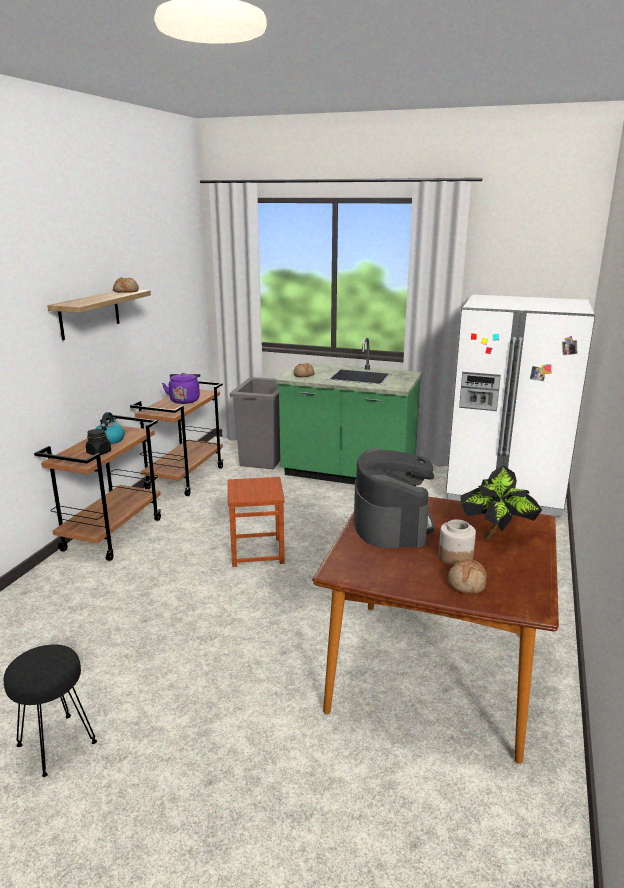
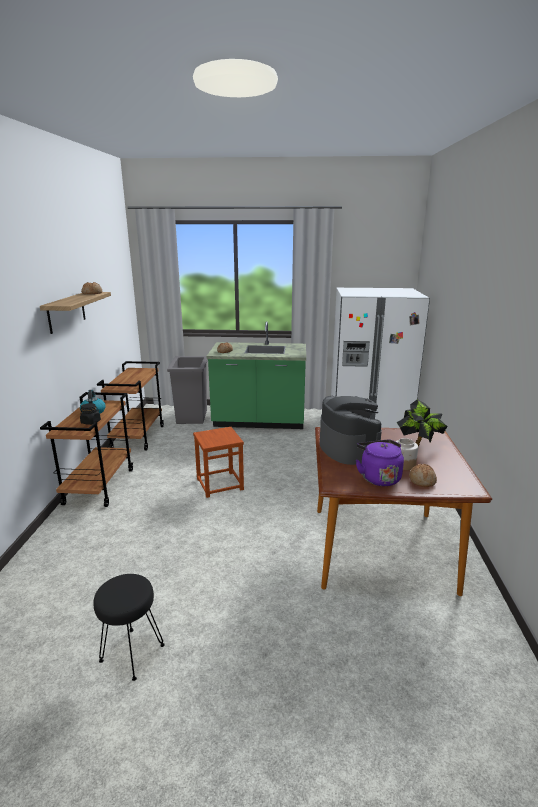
camera: 15 degrees left, 0 degrees up
(185, 400) = (135, 377): purple kettle -> purple kettle (378, 477)

